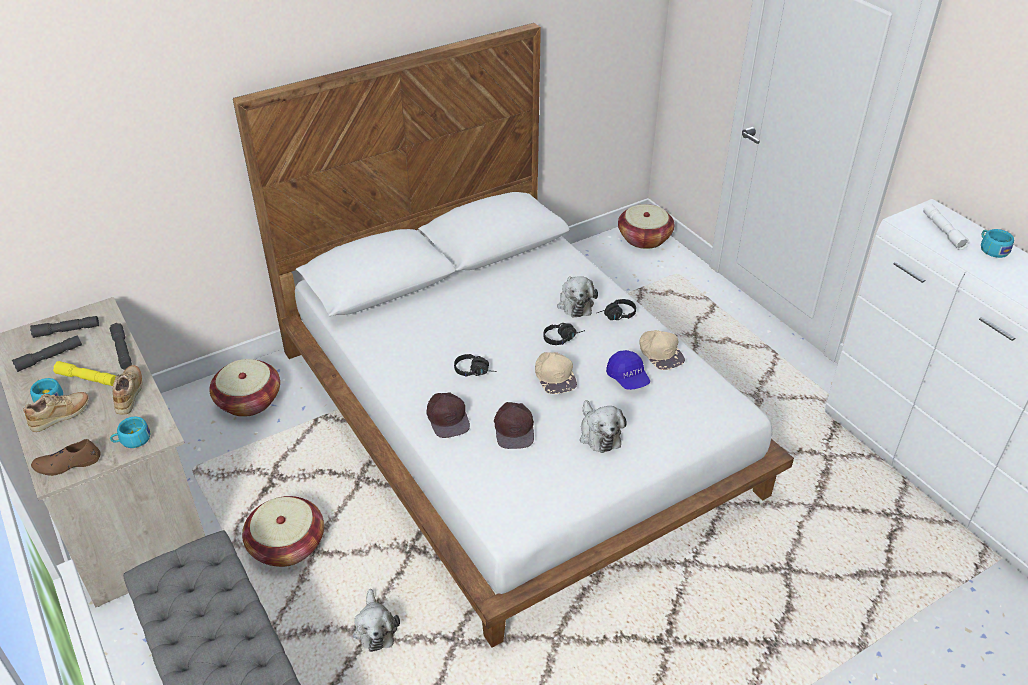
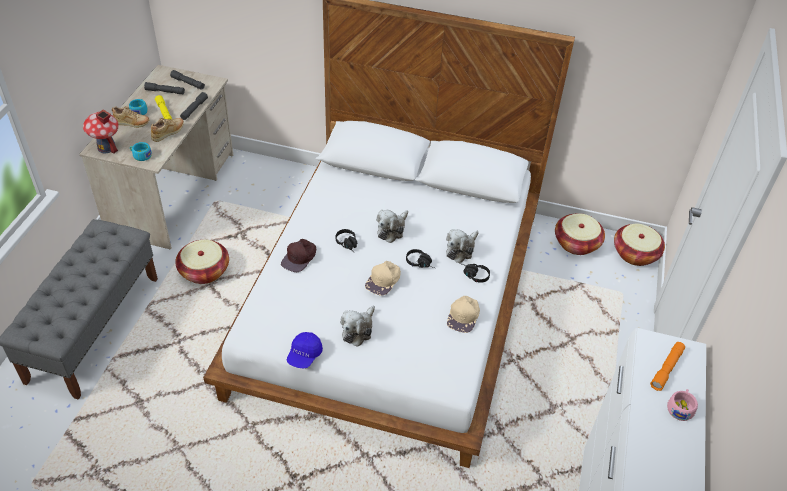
camera: 45 degrees right, 5 degrees up
(68, 464) = (106, 147): brown shoe -> toy house
(249, 401) = (281, 185): basket -> basket (576, 243)
(375, 628) = (186, 343): plush toy -> plush toy (392, 230)
(514, 428) = (319, 290): brown cap -> none
(628, 378) = (421, 314): blue cap -> blue cap (304, 355)
(943, 231) = (666, 369): white flashlight -> orange flashlight
(991, 249) = (680, 408): turquoise cup -> pink cup

